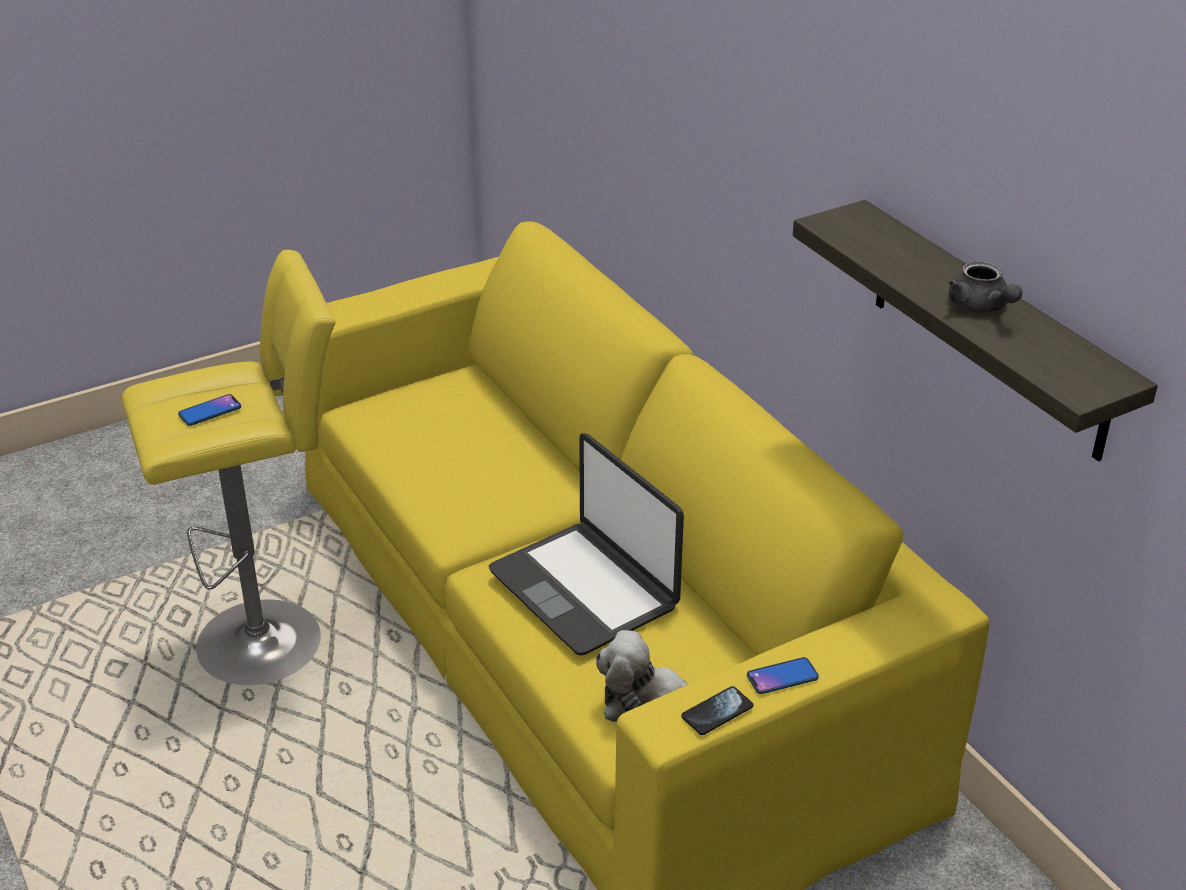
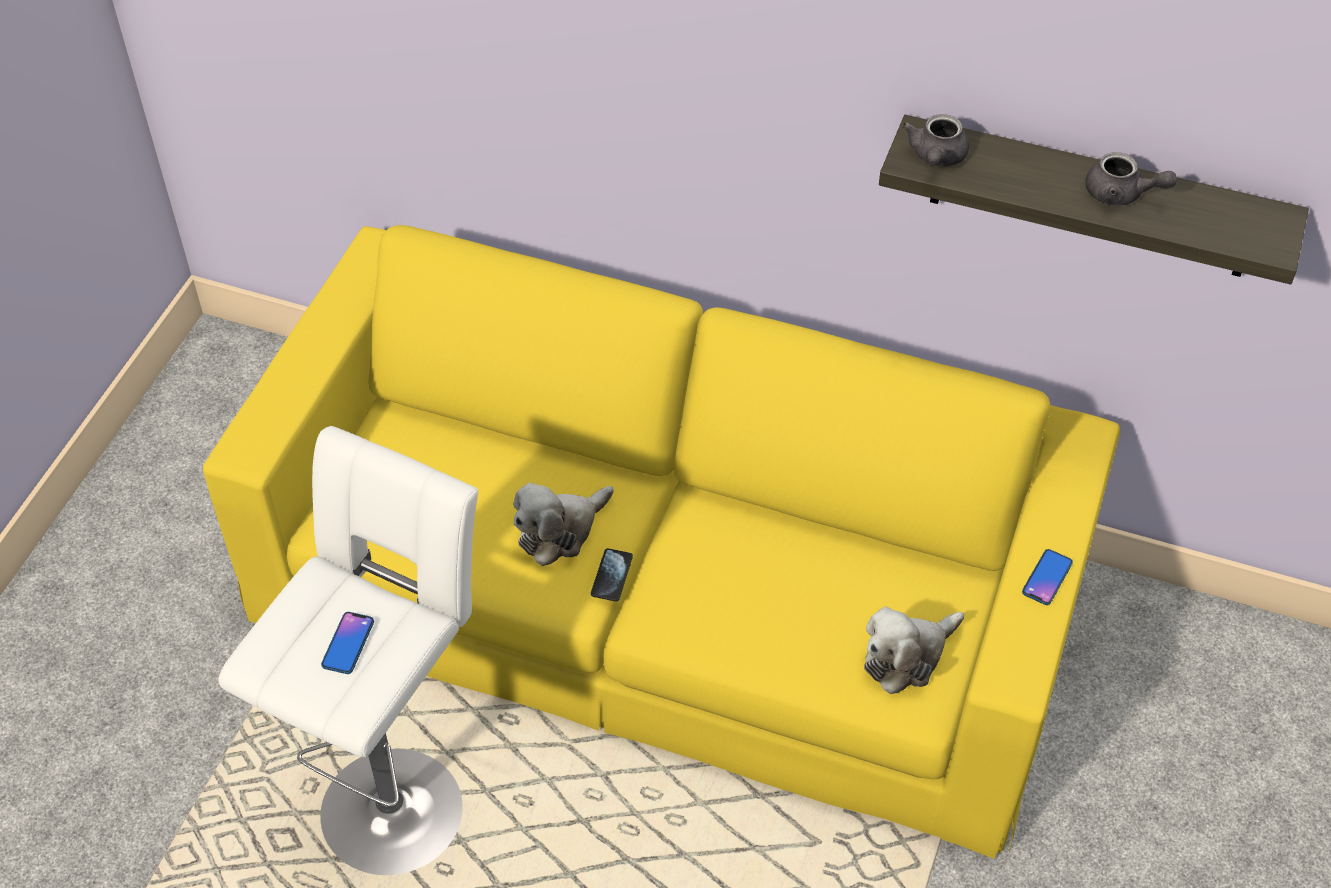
camera: 40 degrees left, 15 degrees up
(270, 639) = (398, 801): yellow stool -> white stool
(494, 488) = (560, 531): none -> plush toy
(585, 589) = (749, 583): laptop -> none
(717, 712) = (1037, 642): phone -> phone (611, 576)
(851, 229) = (936, 158): none -> grey teapot

